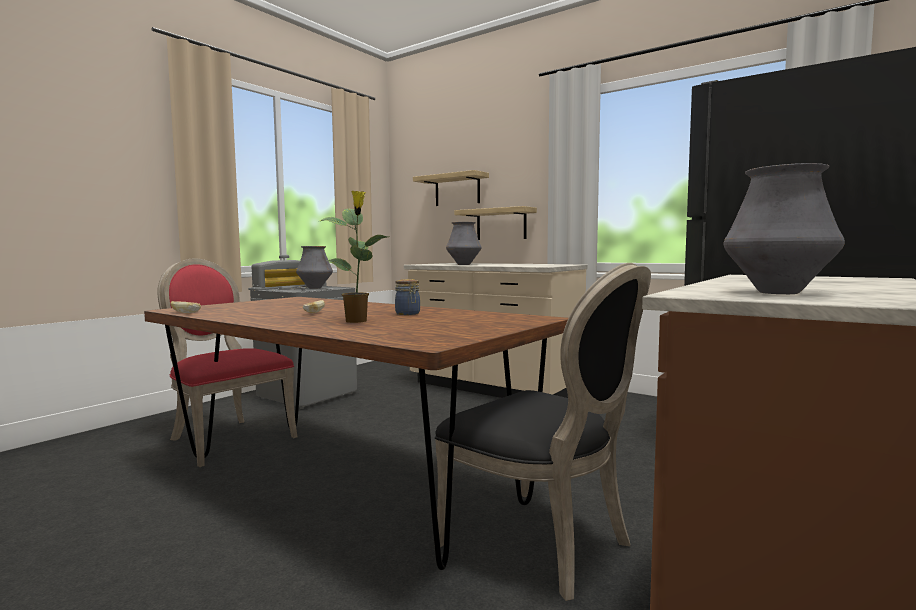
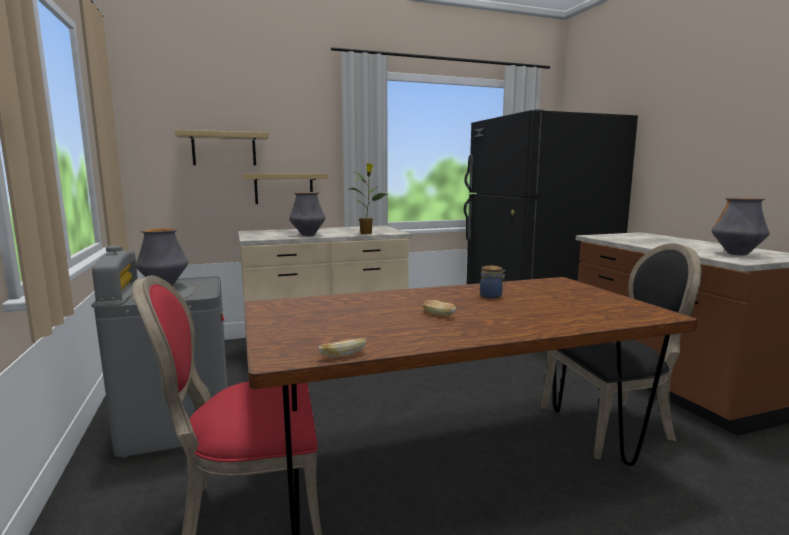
camera: 55 degrees left, 5 degrees up
(357, 321) = (523, 312): potted plant -> potted plant (367, 233)

